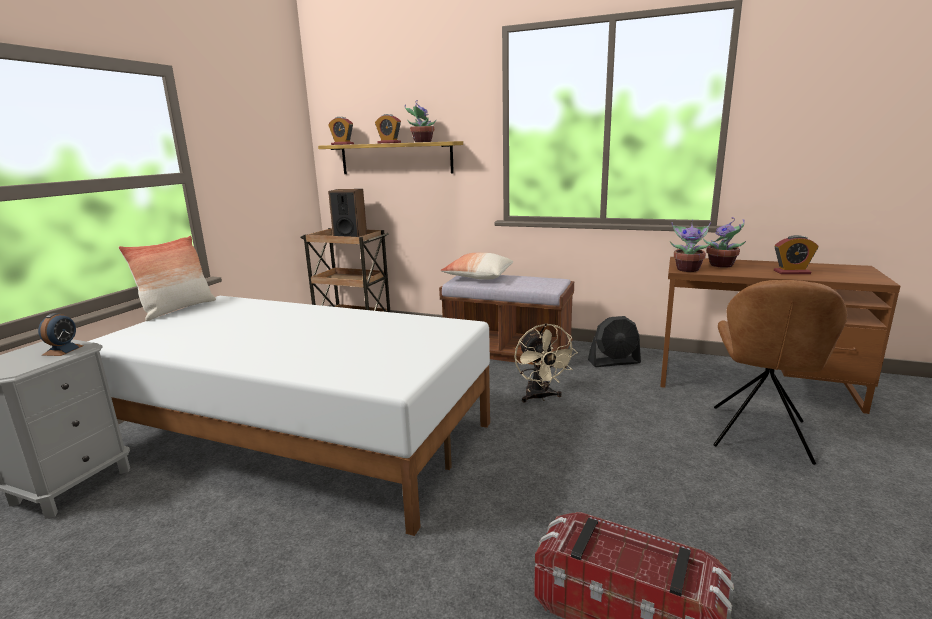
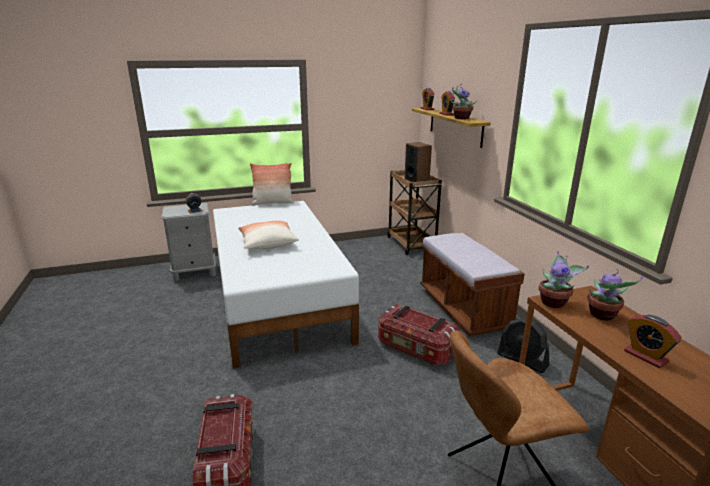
camera: 50 degrees right, 5 degrees up
(478, 277) = (457, 240): pillow -> pillow (267, 243)
(540, 397) = (415, 349): beige fan -> storage box

